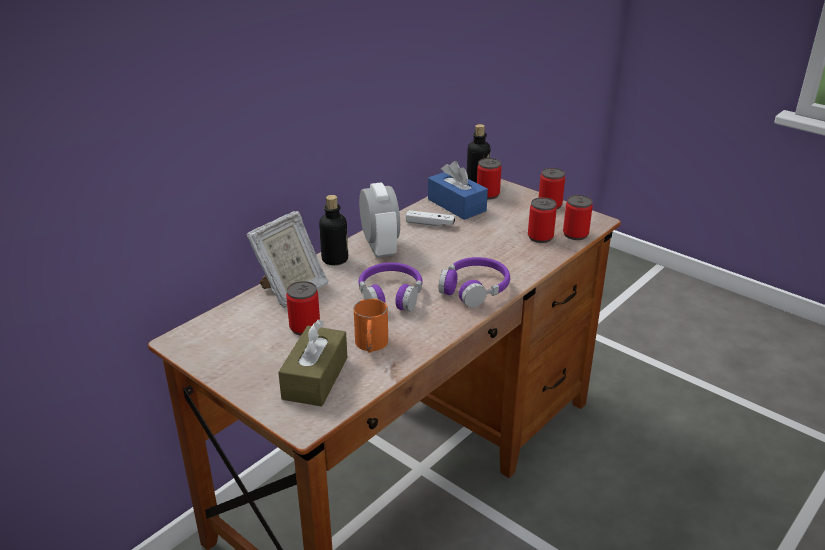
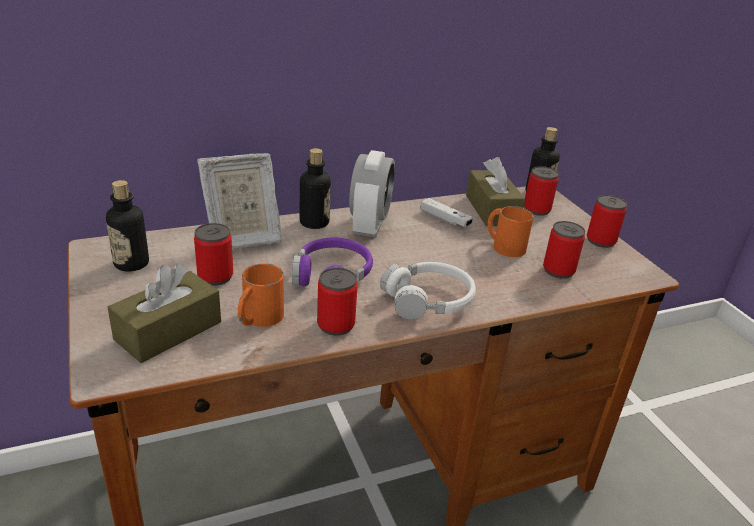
camera: 25 degrees right, 0 degrees up
(225, 341) = (131, 263): none -> bottle
(456, 205) = (492, 210): blue tissue box -> brown tissue box
(474, 289) = (428, 300): purple headphones -> white headphones
(489, 231) = (503, 245): none -> orange mug
(575, 234) = (605, 281): can -> can (335, 325)

